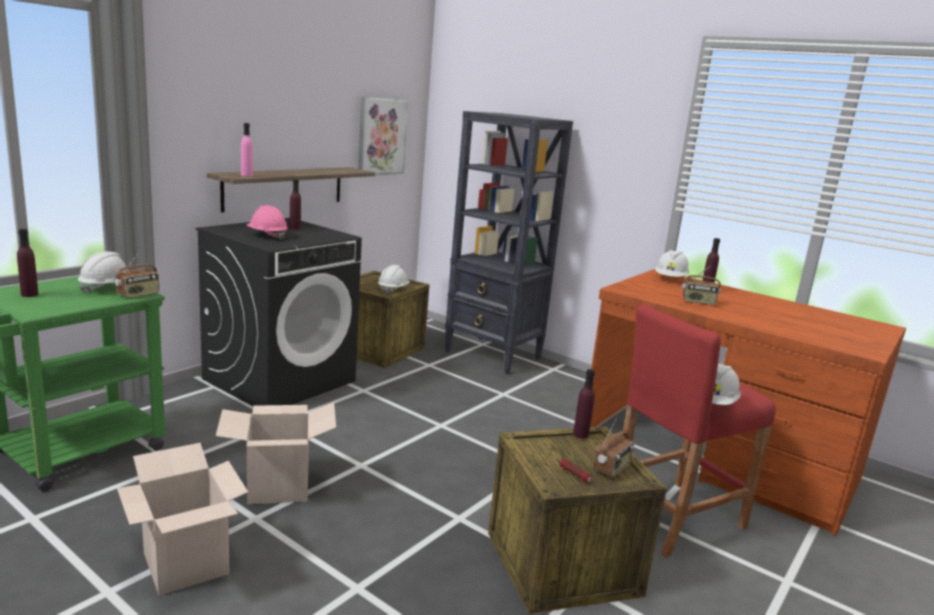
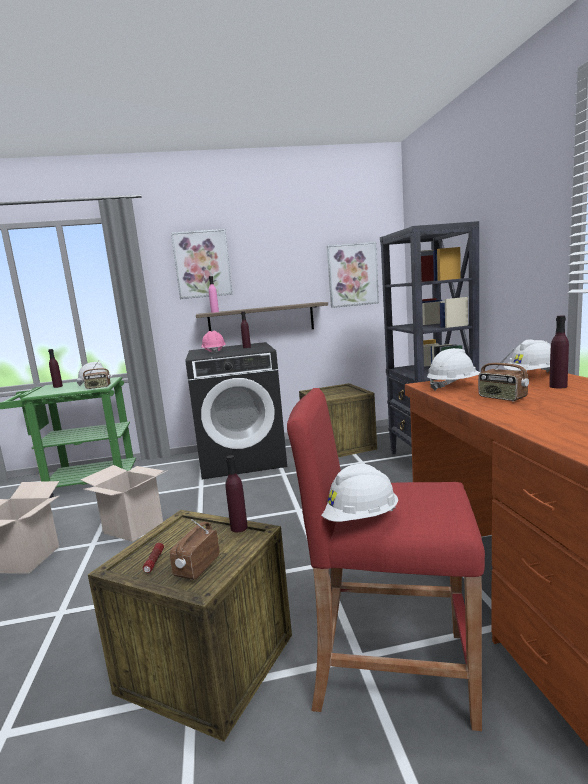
camera: 45 degrees right, 5 degrees down
(221, 100) = (202, 264): none -> picture
(393, 289) = (335, 396): white hard hat -> white hard hat (453, 386)
(612, 468) = (196, 567): radio -> radio turned 120 degrees clockwise

